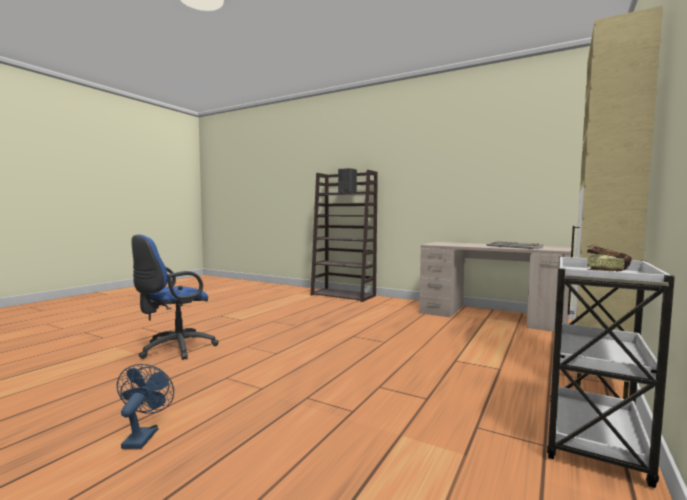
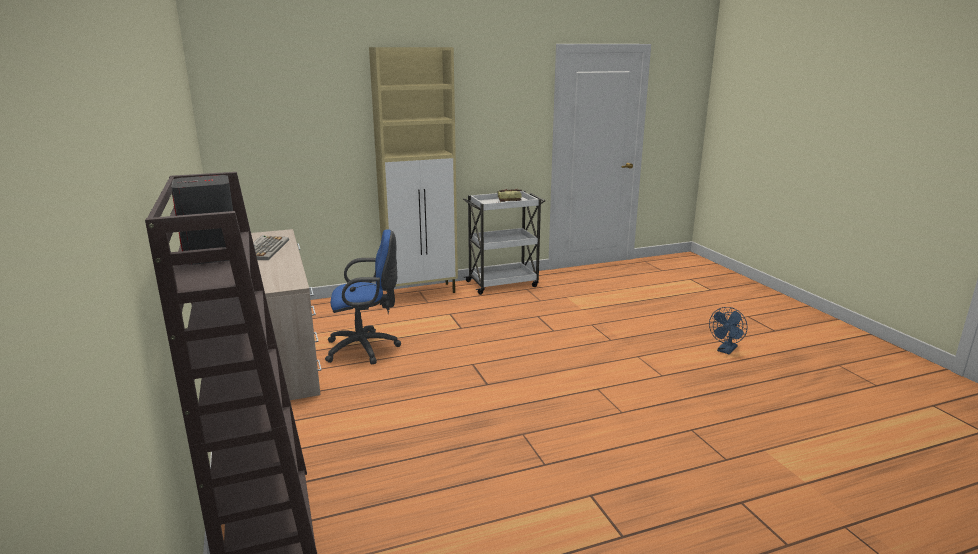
camera: 140 degrees left, 15 degrees up
(174, 349) = (714, 441): blue office chair -> blue office chair (366, 348)

